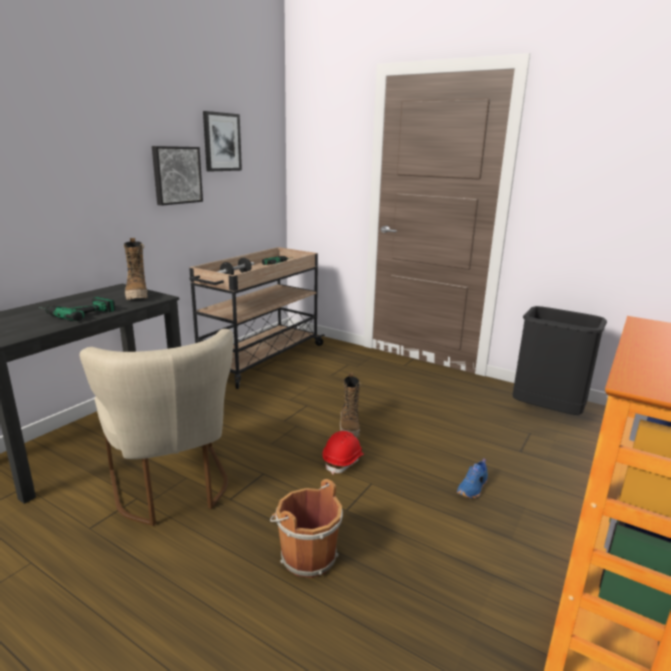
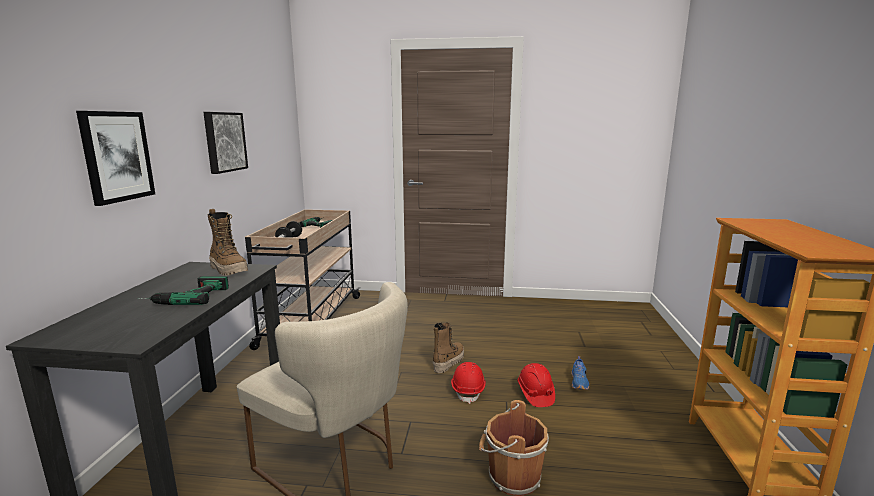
camera: 25 degrees left, 5 degrees down
(221, 142) = (255, 108): picture -> picture (116, 156)
(349, 428) = (448, 362): boot -> boot turned 120 degrees counterclockwise
(409, 485) = (535, 394): none -> red hard hat
(546, 413) = (575, 314): black trash can -> none

